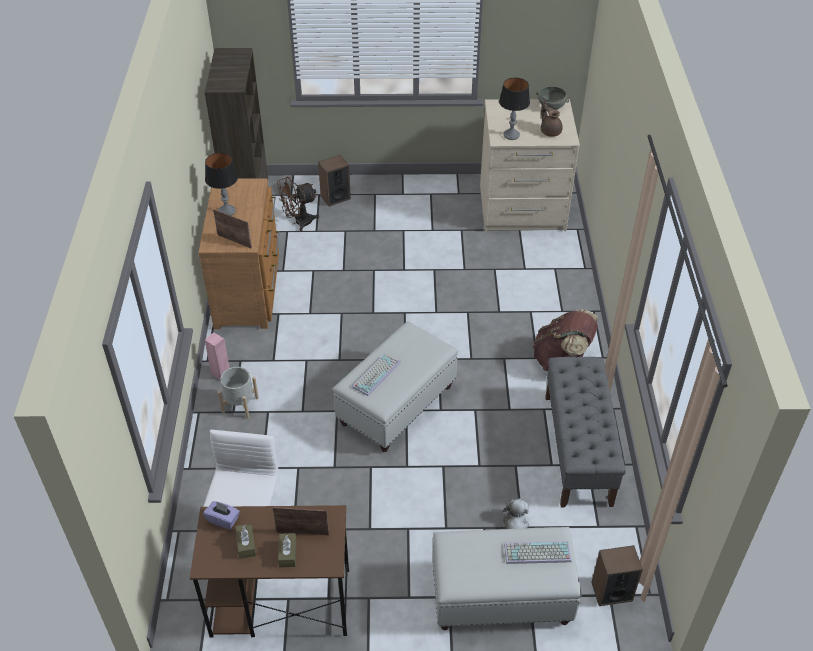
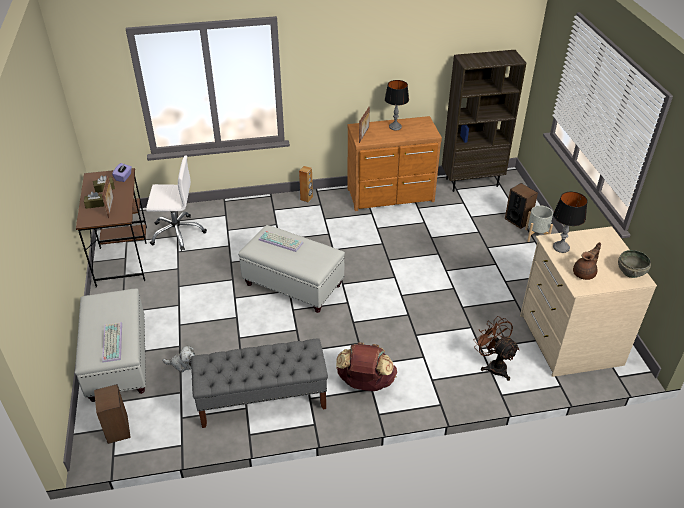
camera: 80 degrees right, 5 degrees down
(221, 373) = (306, 198): pink speaker -> brown speaker
(240, 405) = (280, 211): grey planter -> grey planter (536, 235)
(298, 222) = (476, 206): brown fan -> brown fan (493, 365)

